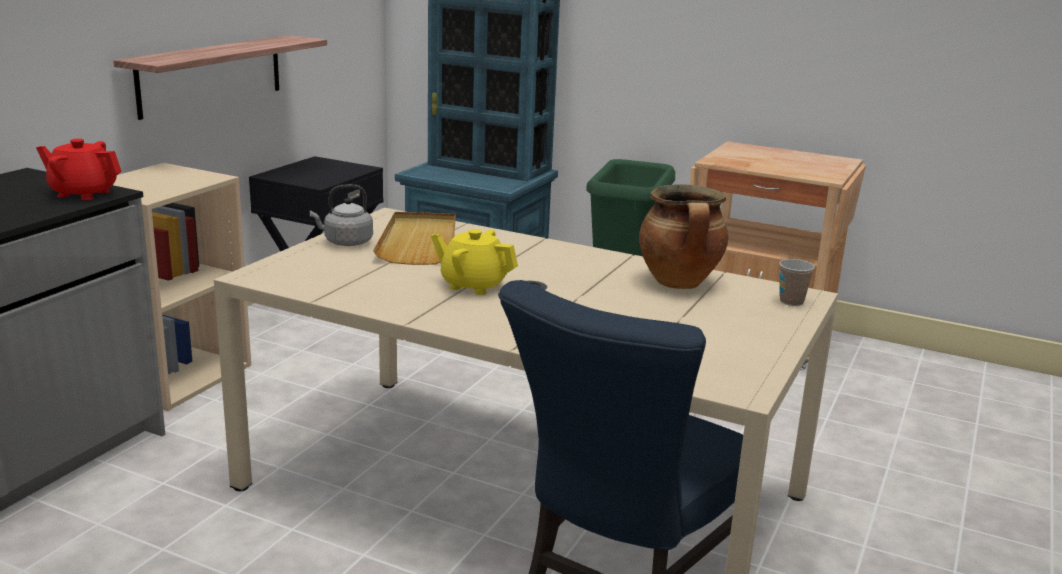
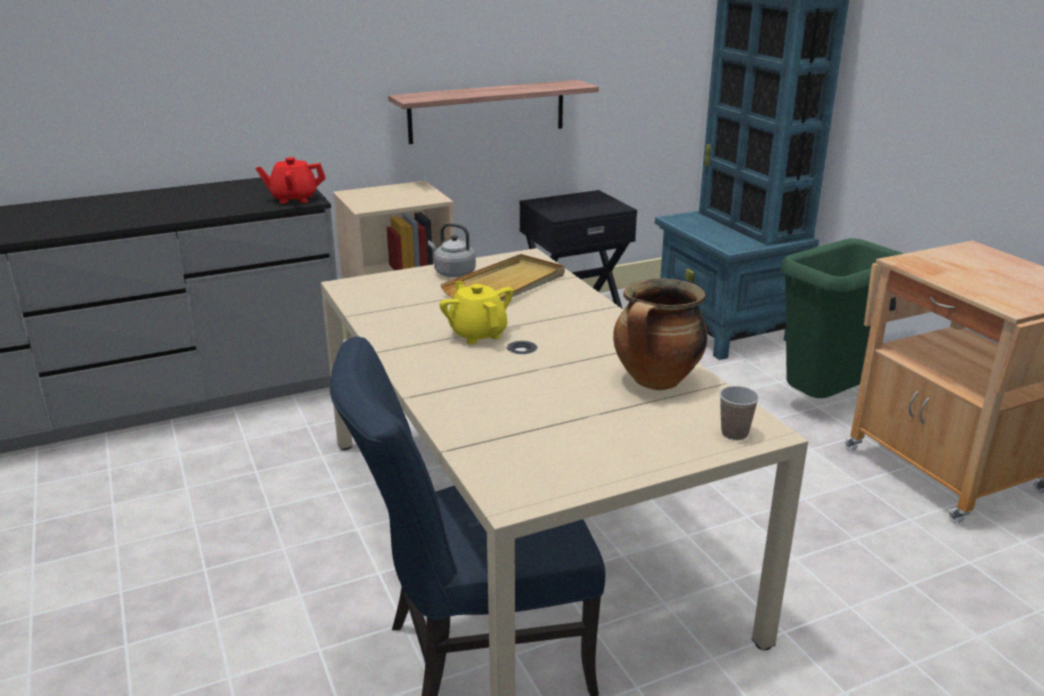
camera: 40 degrees right, 5 degrees up
(83, 193) = (294, 199): red teapot -> red teapot turned 60 degrees counterclockwise

